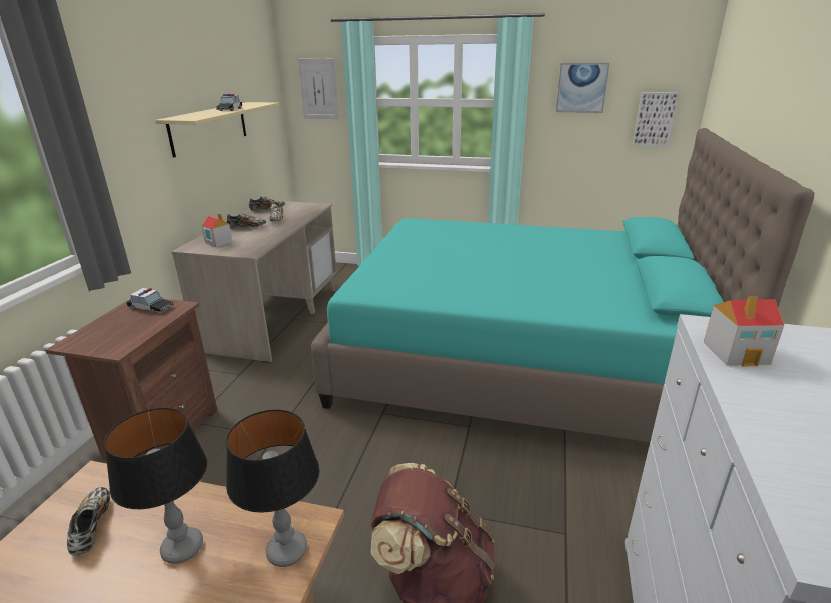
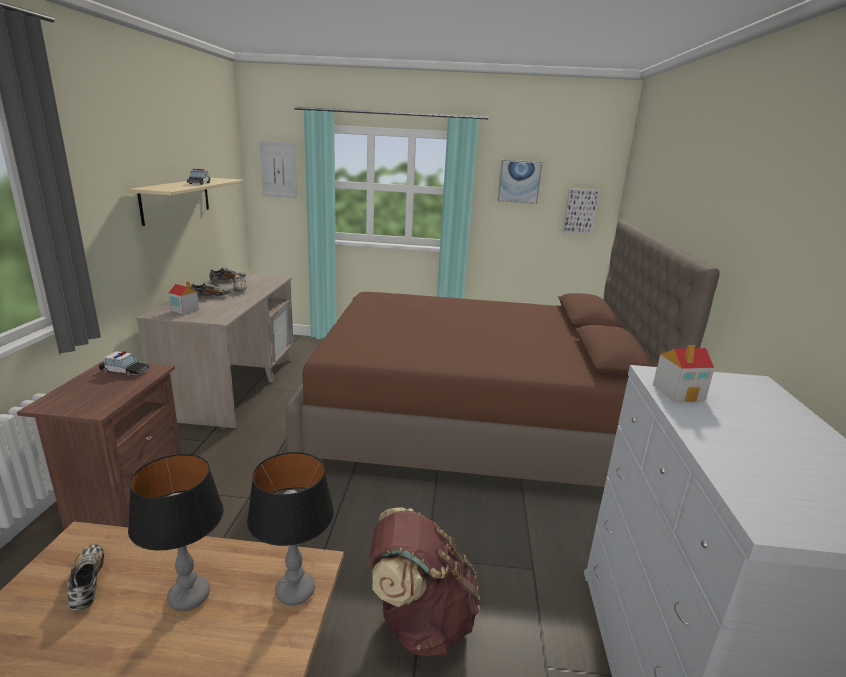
camera: 10 degrees left, 5 degrees down
(516, 358) = (471, 419): turquoise bed -> brown bed

